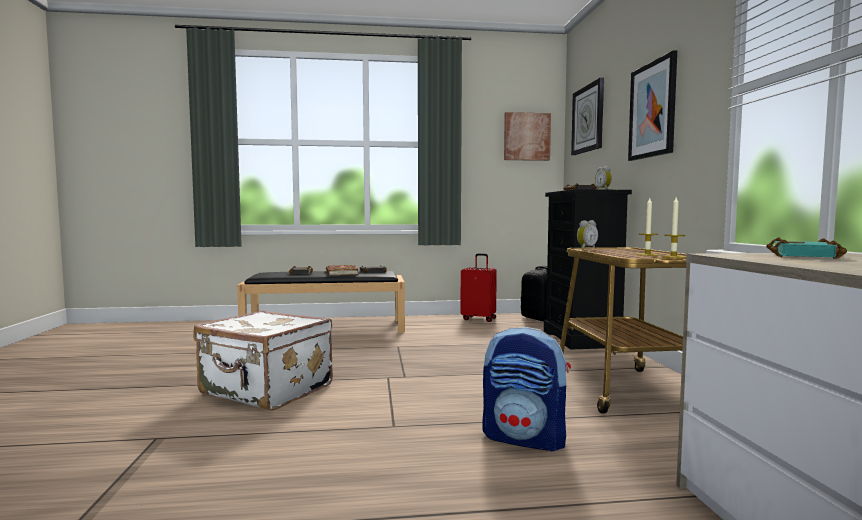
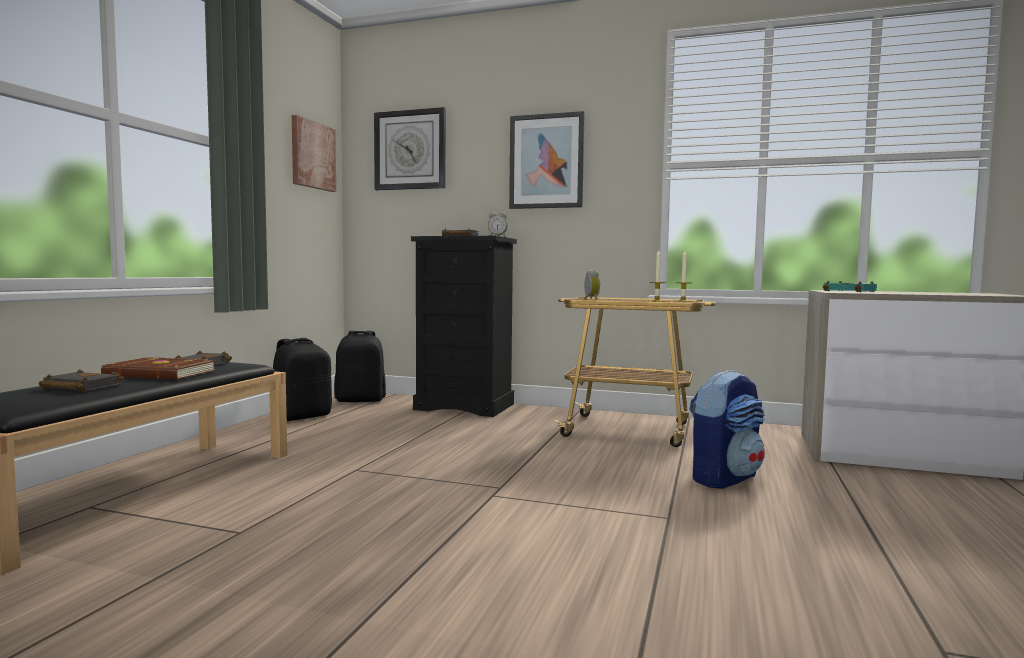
camera: 65 degrees left, 0 degrees up
(266, 390) = (463, 575): white suitcase -> none
(479, 319) = (302, 416): red suitcase -> black backpack

